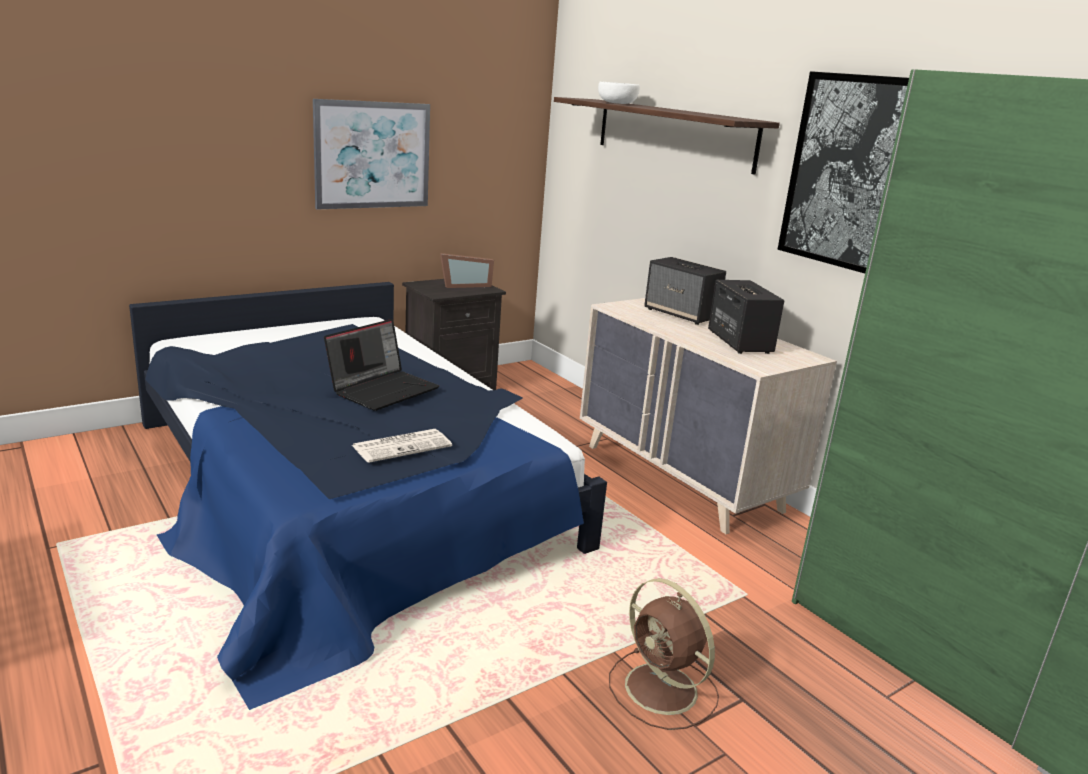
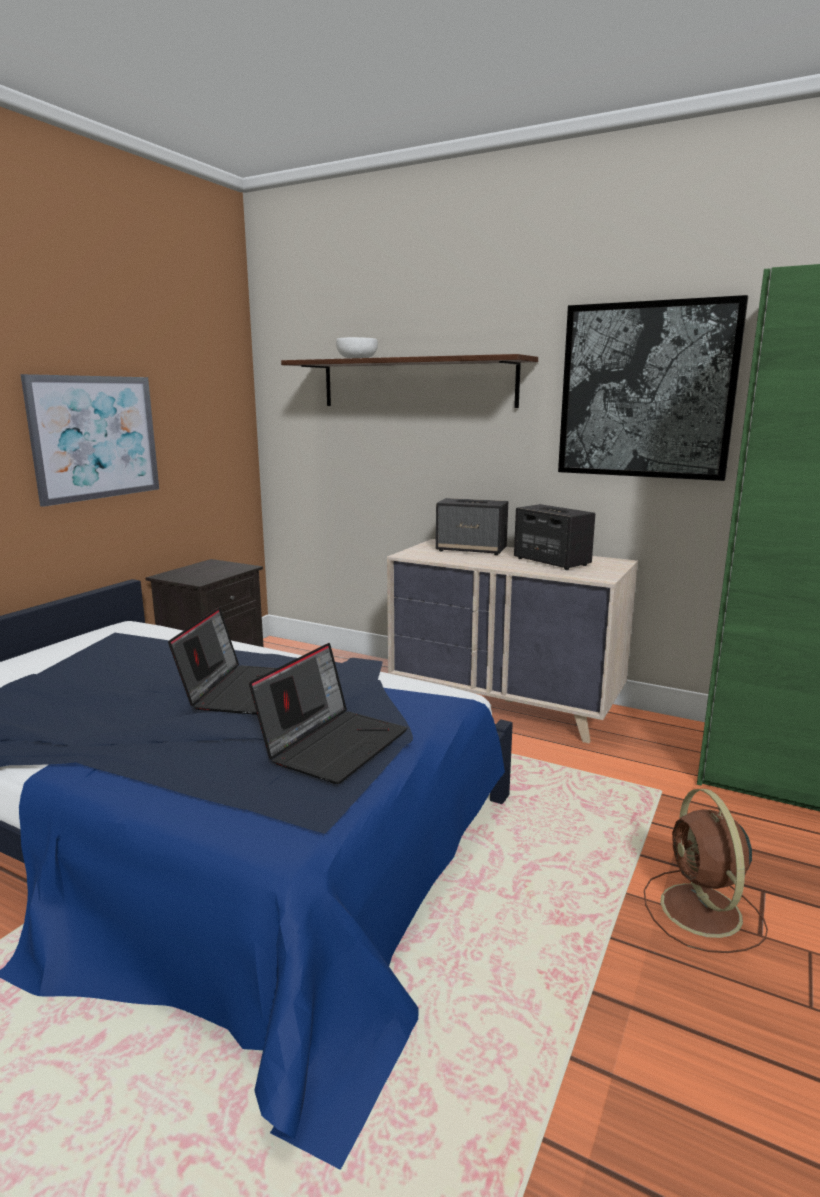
camera: 25 degrees left, 5 degrees down
(403, 446) = (333, 743): newspaper -> laptop
(464, 285) = (214, 568): picture frame -> none
(663, 690) = (702, 912): brown fan -> brown fan turned 60 degrees clockwise

